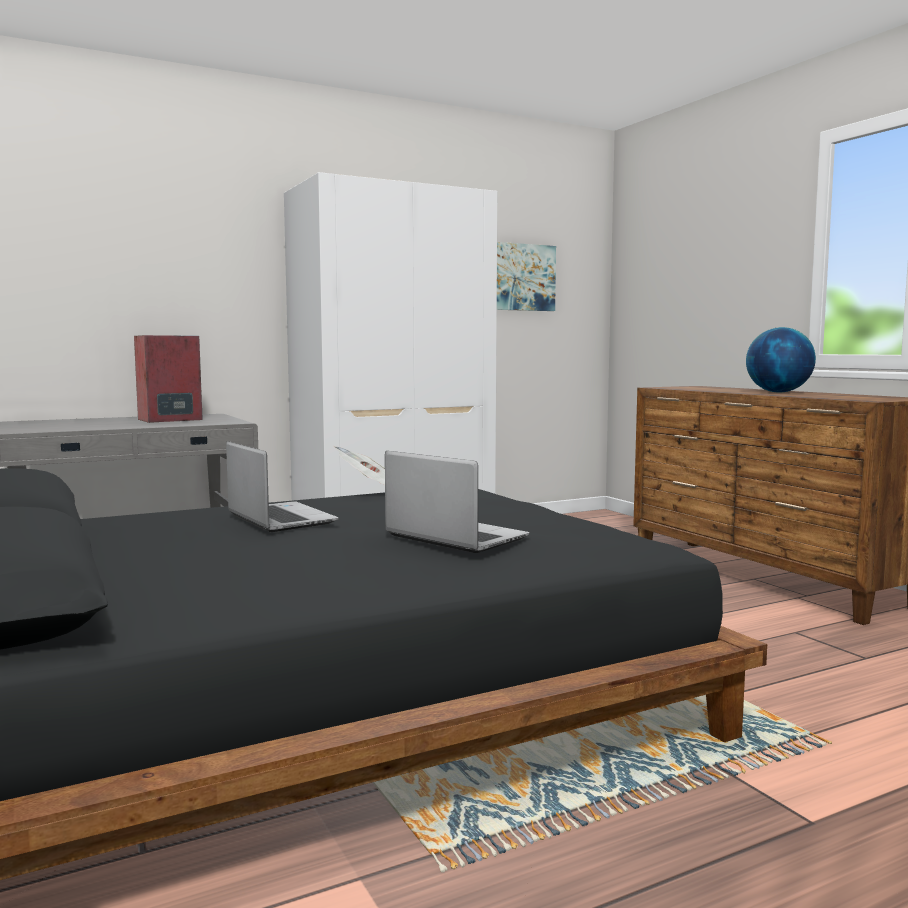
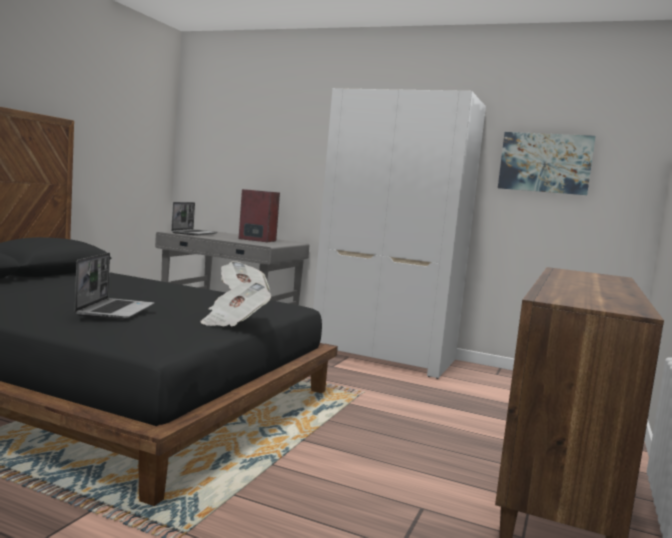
camera: 50 degrees right, 0 degrees up
(279, 519) = (136, 289): laptop -> laptop (194, 233)
(545, 512) = (234, 322): none -> newspaper
(778, 392) = (592, 286): globe -> none

